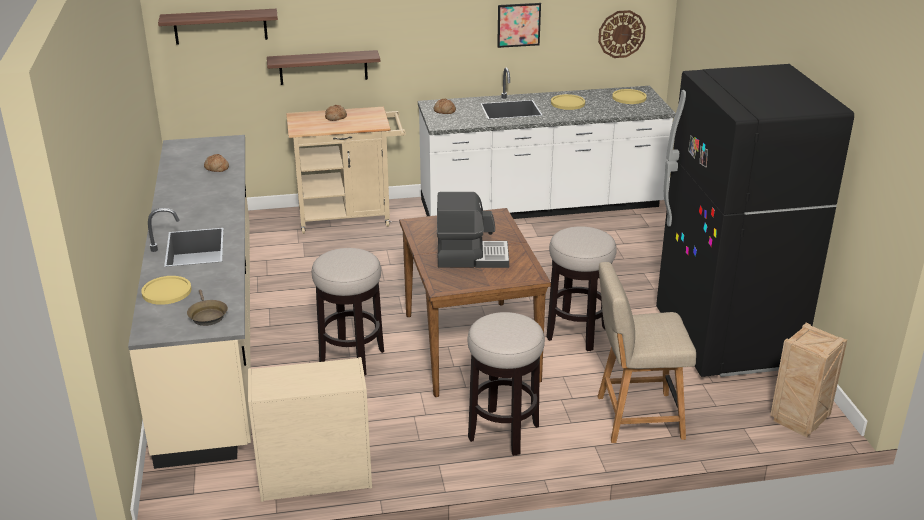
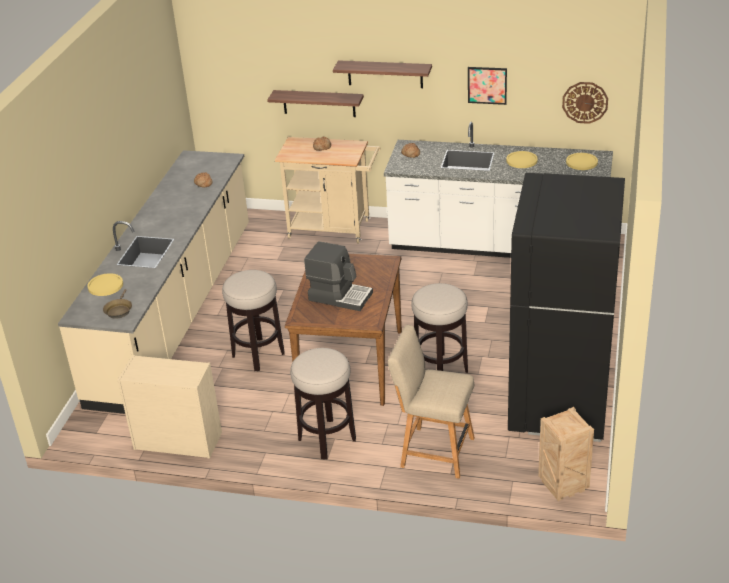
camera: 25 degrees right, 5 degrees up
(220, 26) = (237, 63): shelf -> shelf (385, 74)

